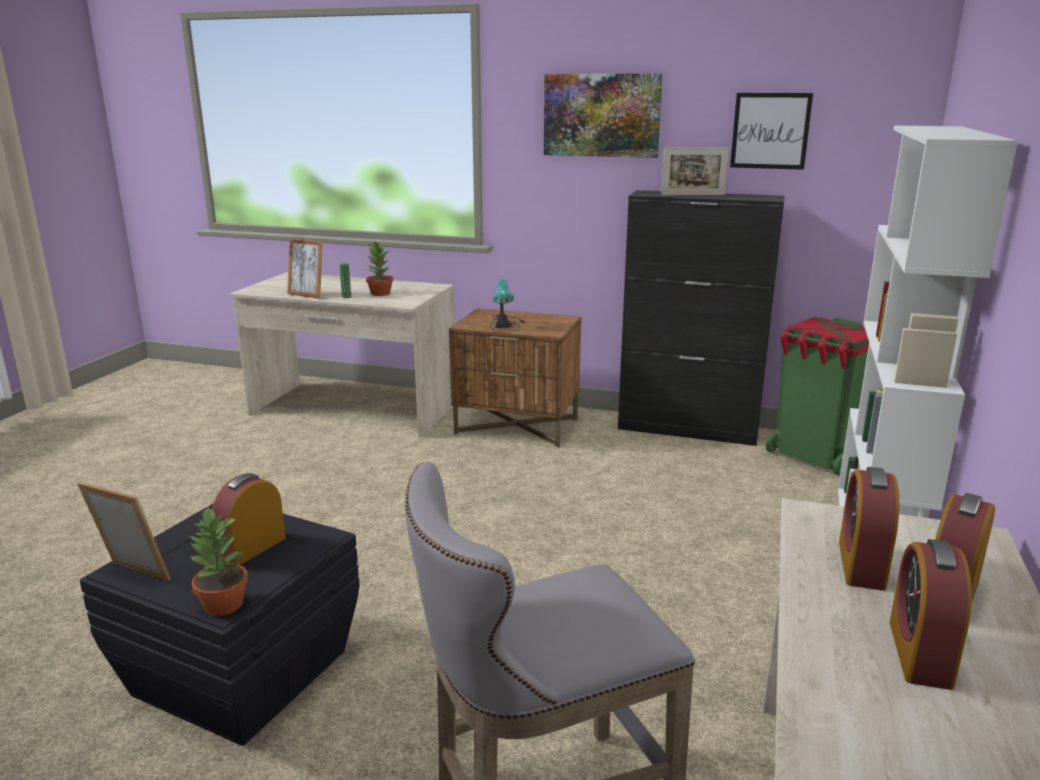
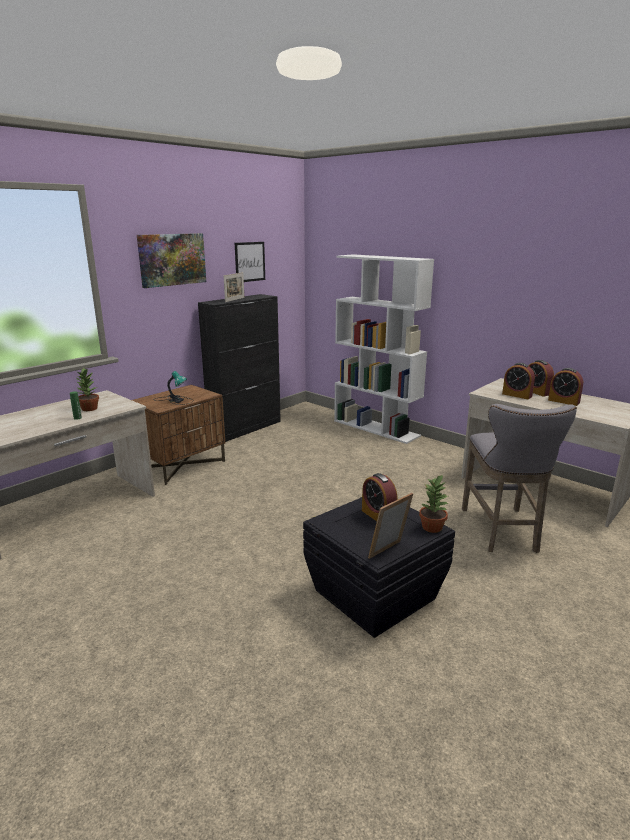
camera: 65 degrees left, 0 degrees up
(307, 295) = (45, 428): picture frame -> none
(814, 457) = (304, 415): green trash can -> none

